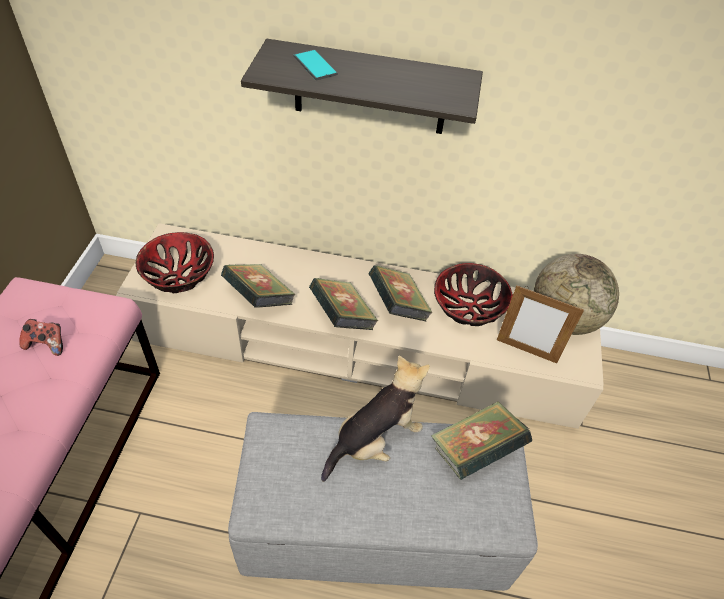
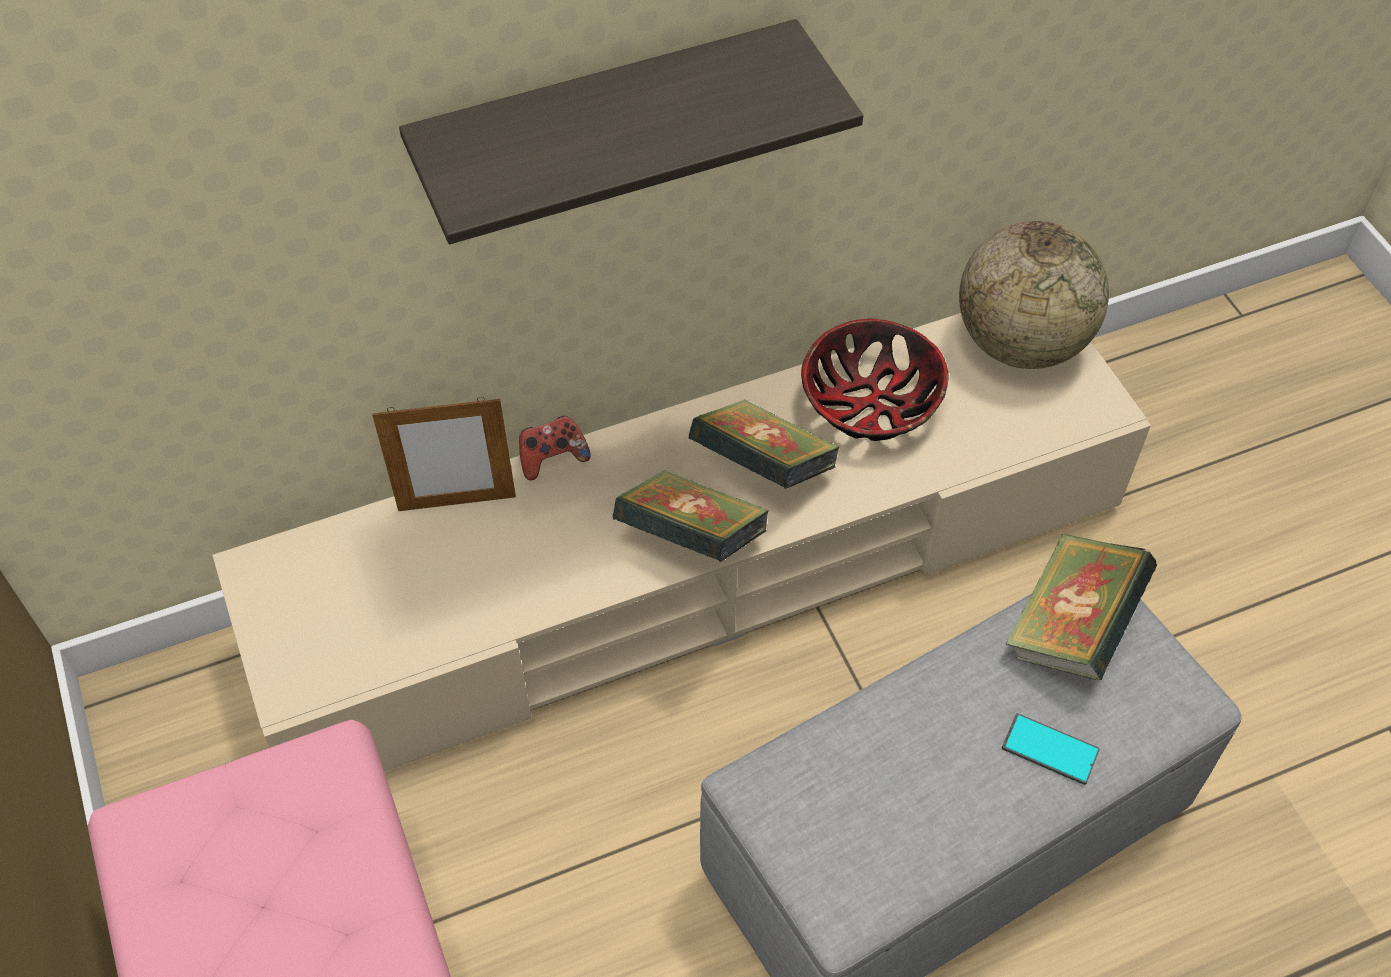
camera: 30 degrees left, 5 degrees up
(47, 344) = (287, 884): game controller -> game controller (552, 458)
(178, 274) = (344, 629): bowl -> none
(259, 299) = (527, 588): book -> none
(315, 65) = (537, 142): phone -> phone (1050, 749)
(375, 440) = (926, 701): plush toy -> none
(526, 351) = (1006, 427): picture frame -> picture frame (457, 503)

